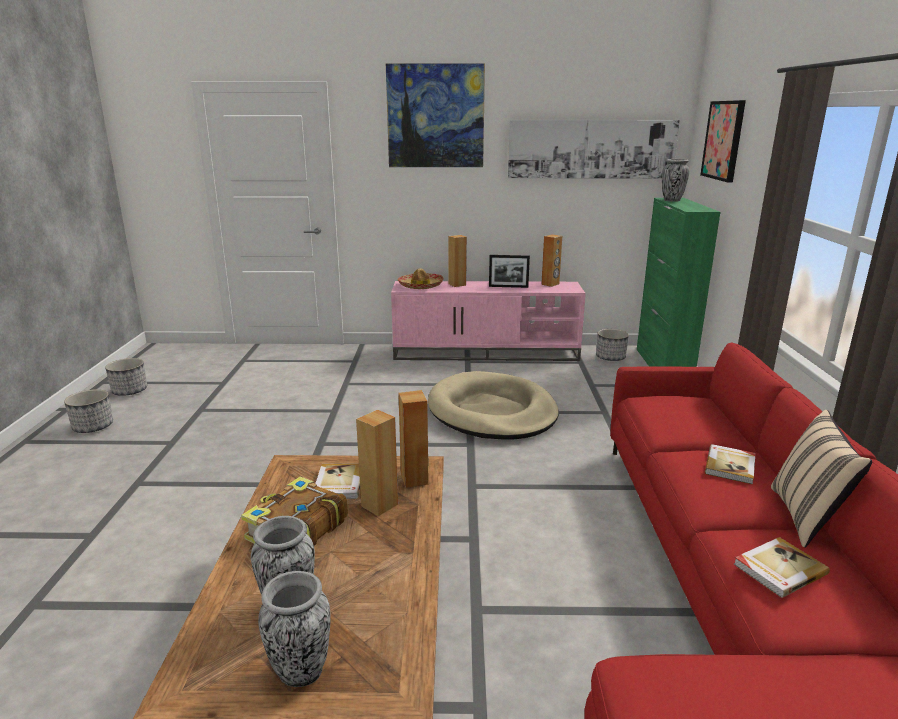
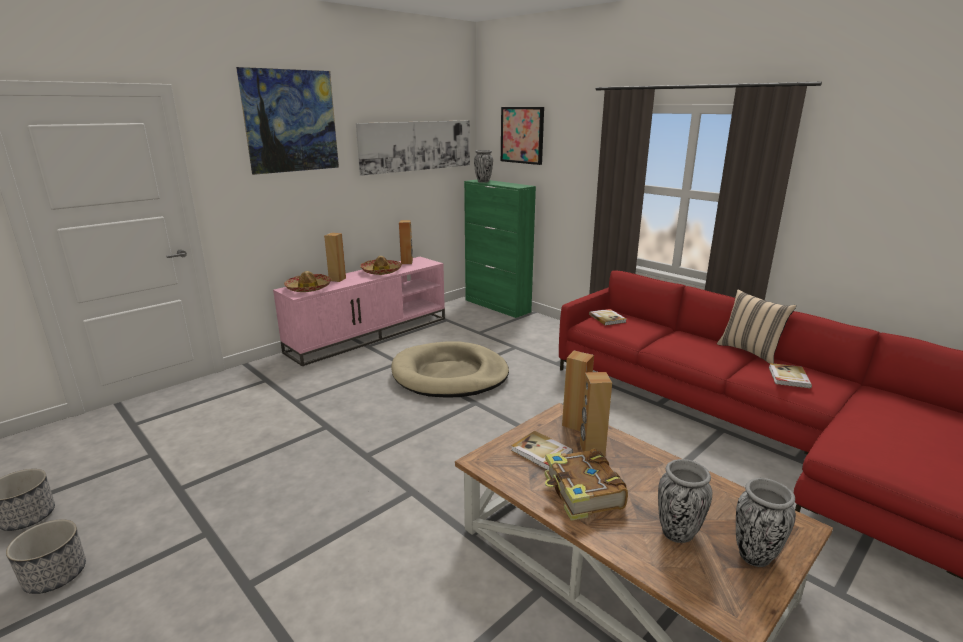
camera: 45 degrees left, 0 degrees up
(508, 287) = (381, 271): picture frame -> hat
(610, 357) = (459, 310): planter -> none
(731, 466) = (690, 340): book -> book (607, 318)

